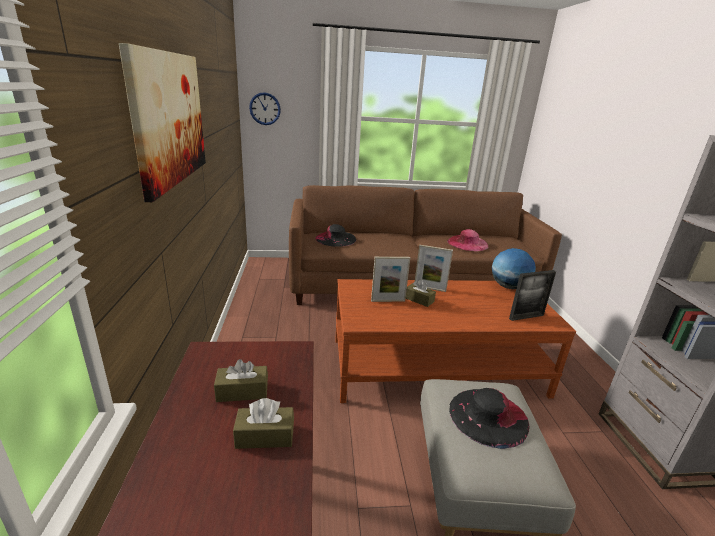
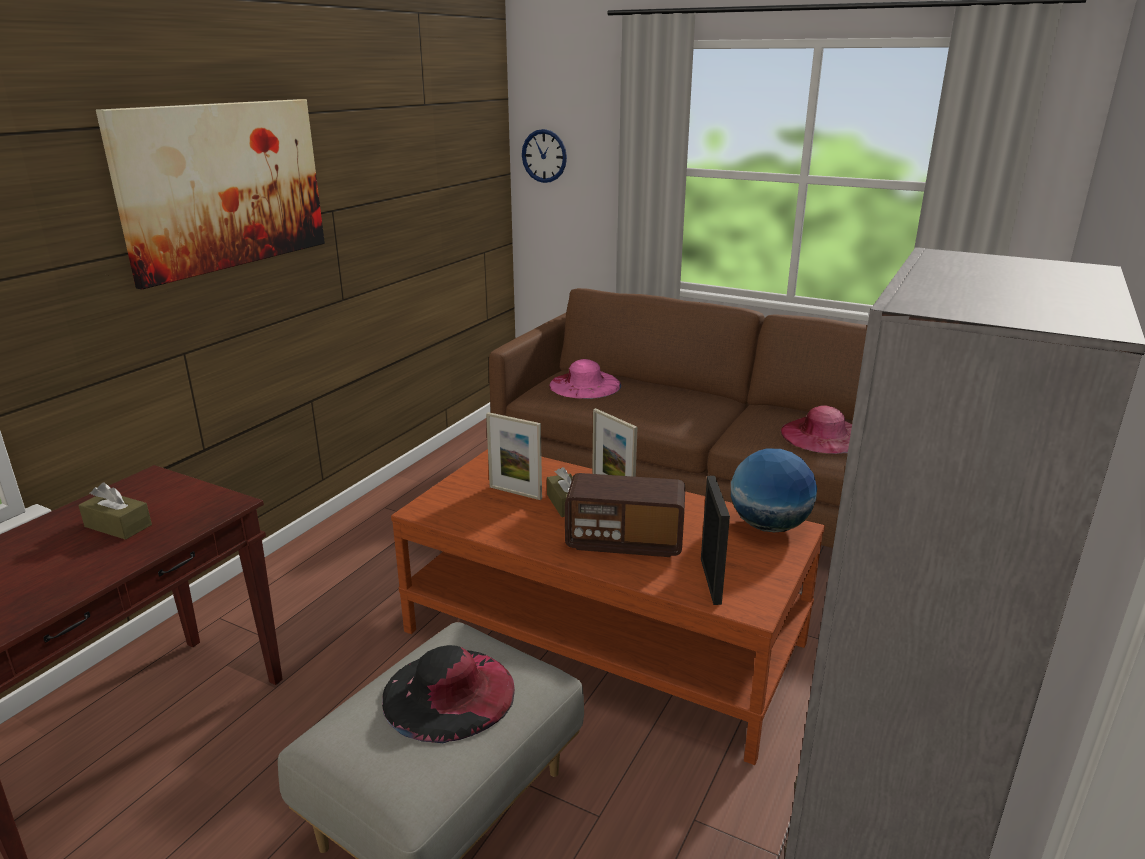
camera: 35 degrees right, 0 degrees up
(265, 436) = (72, 570): brown tissue box -> none
(335, 239) = (585, 385): black hat -> pink hat
(470, 310) = (624, 542): none -> radio
(526, 317) = (710, 581): picture frame -> picture frame turned 105 degrees counterclockwise

